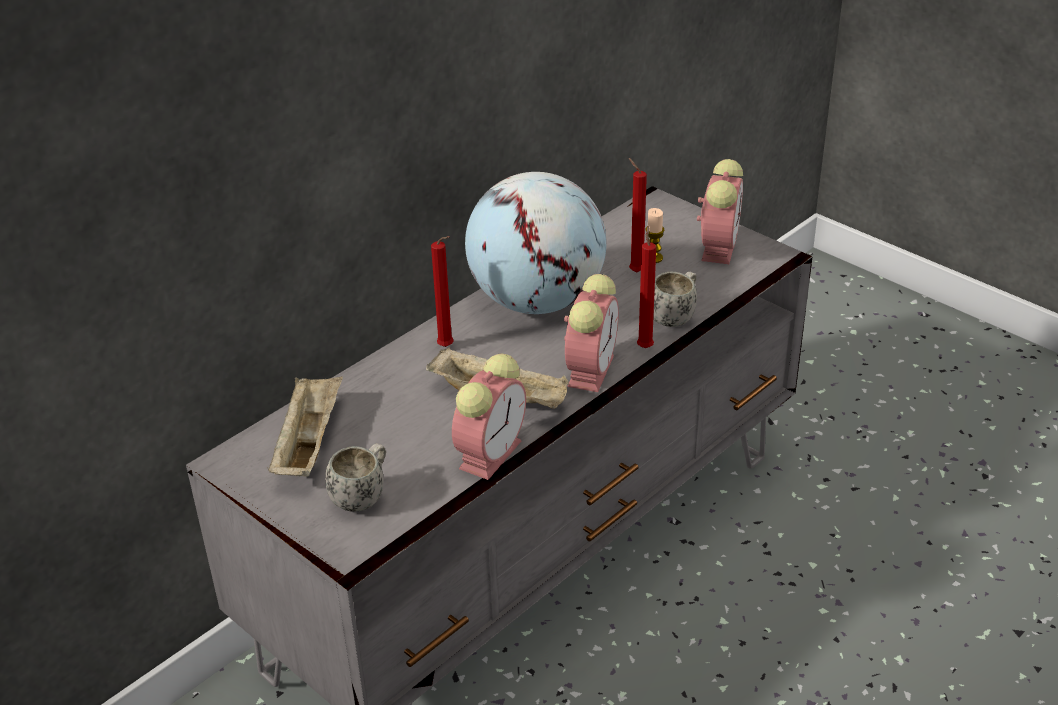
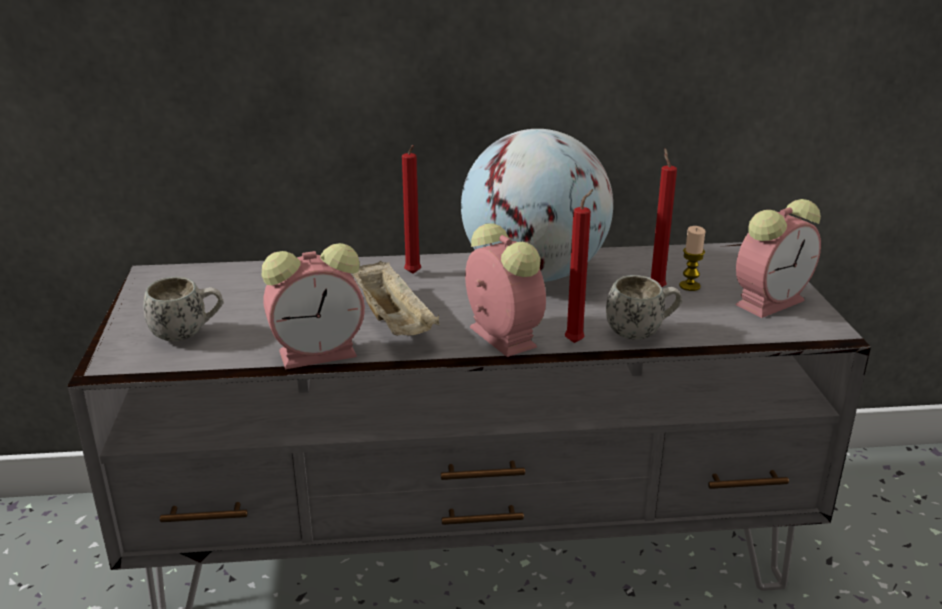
camera: 40 degrees right, 10 degrees down
(308, 443) = (218, 287): beige tray -> none
(590, 369) = (500, 336): alarm clock -> alarm clock turned 90 degrees counterclockwise

